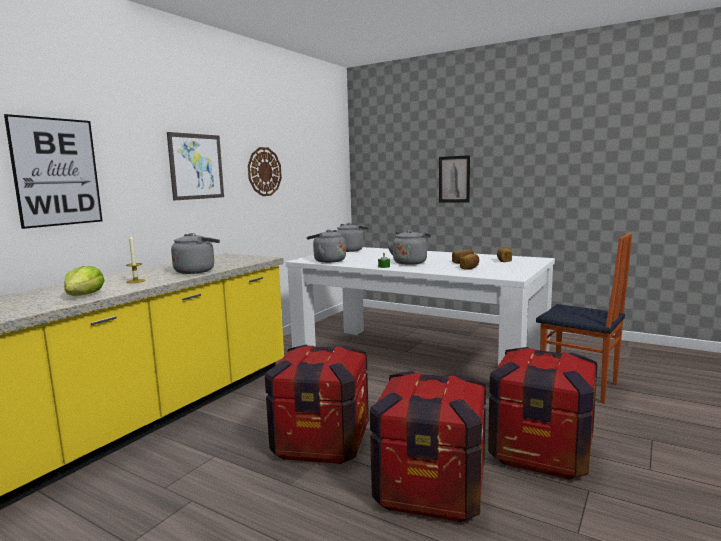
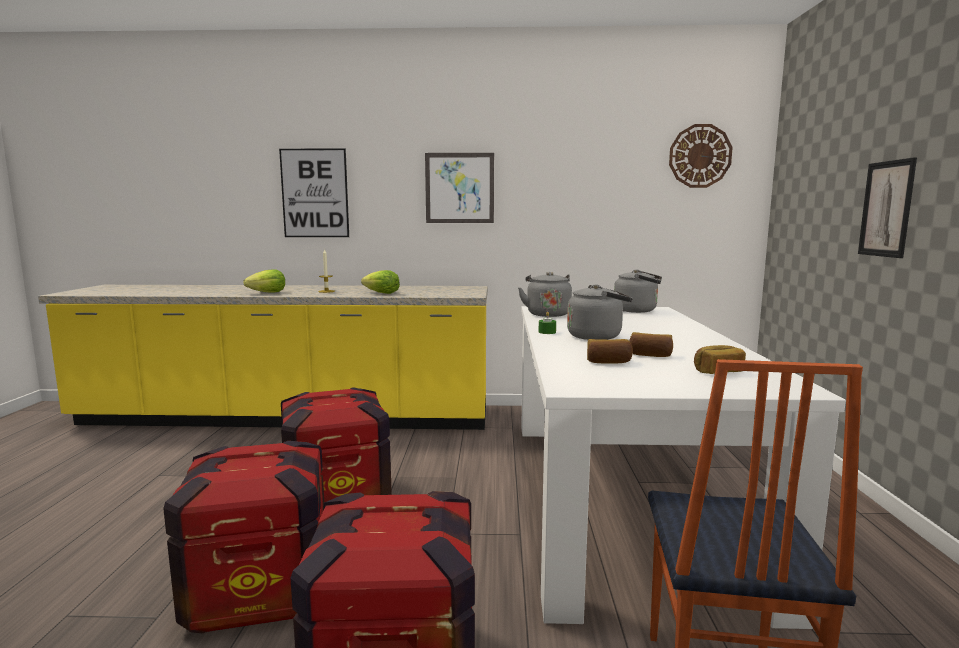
camera: 60 degrees right, 0 degrees up
(197, 271) = (382, 293): grey kettle -> lettuce
(264, 171) = (566, 194): wall clock -> wall clock (700, 156)

